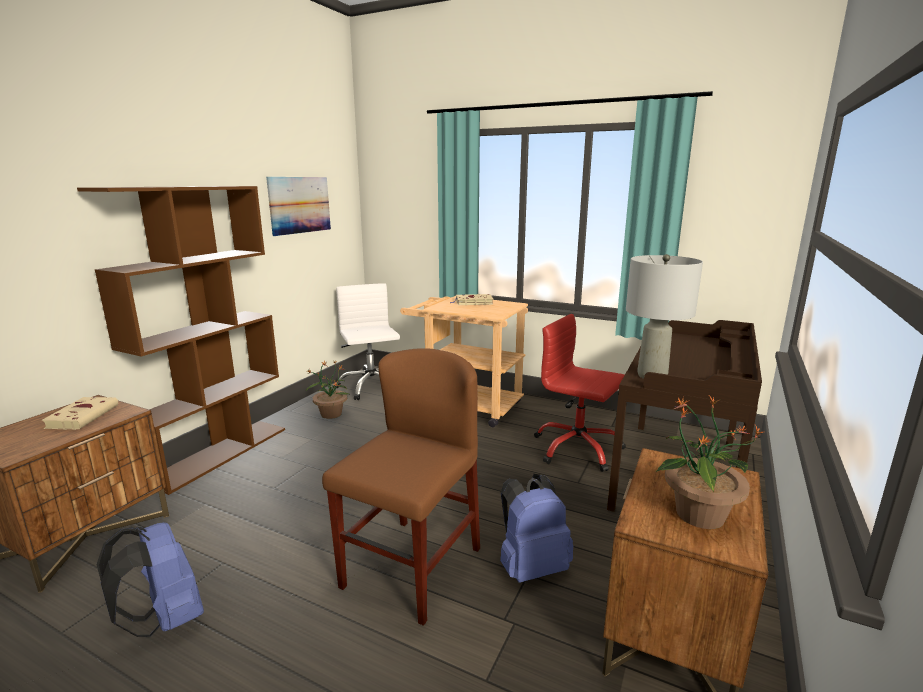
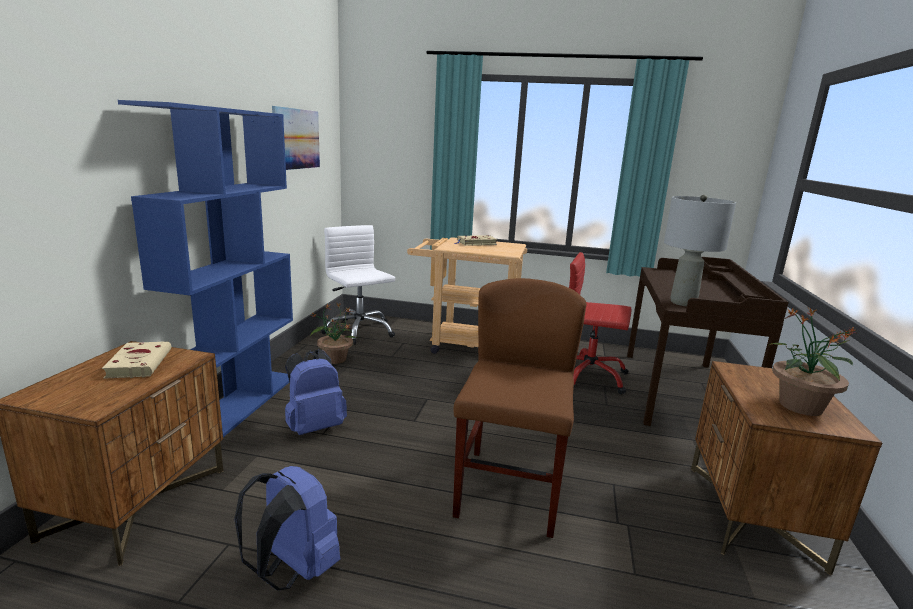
camera: 15 degrees left, 0 degrees up
(220, 453) = (238, 405): brown bookcase -> blue bookcase
(531, 567) = (612, 478): blue backpack -> blue backpack (314, 427)

